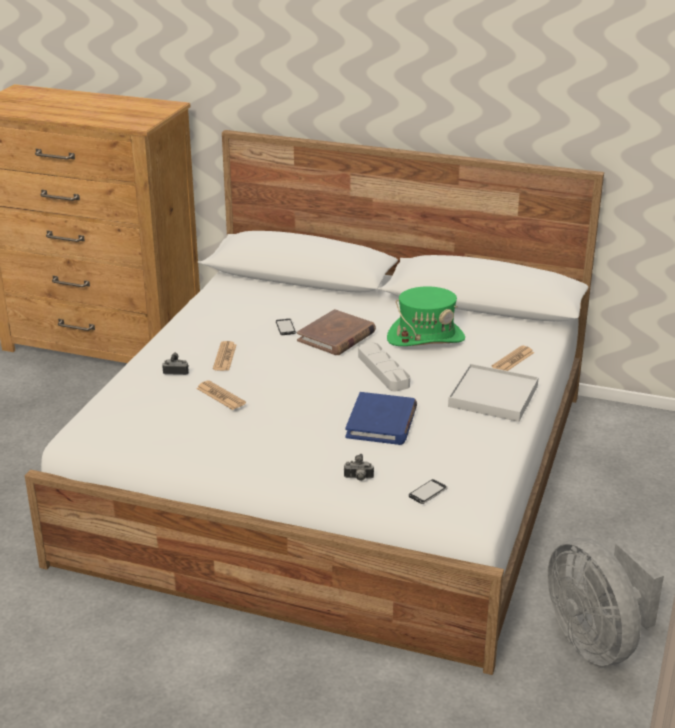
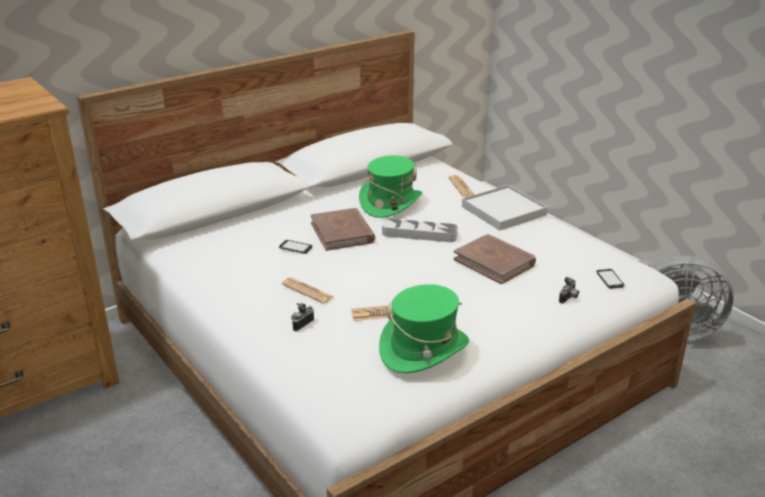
camera: 55 degrees left, 0 degrees up
(189, 431) = (424, 349): none -> green hat
(381, 422) = (494, 262): blue book -> brown book

